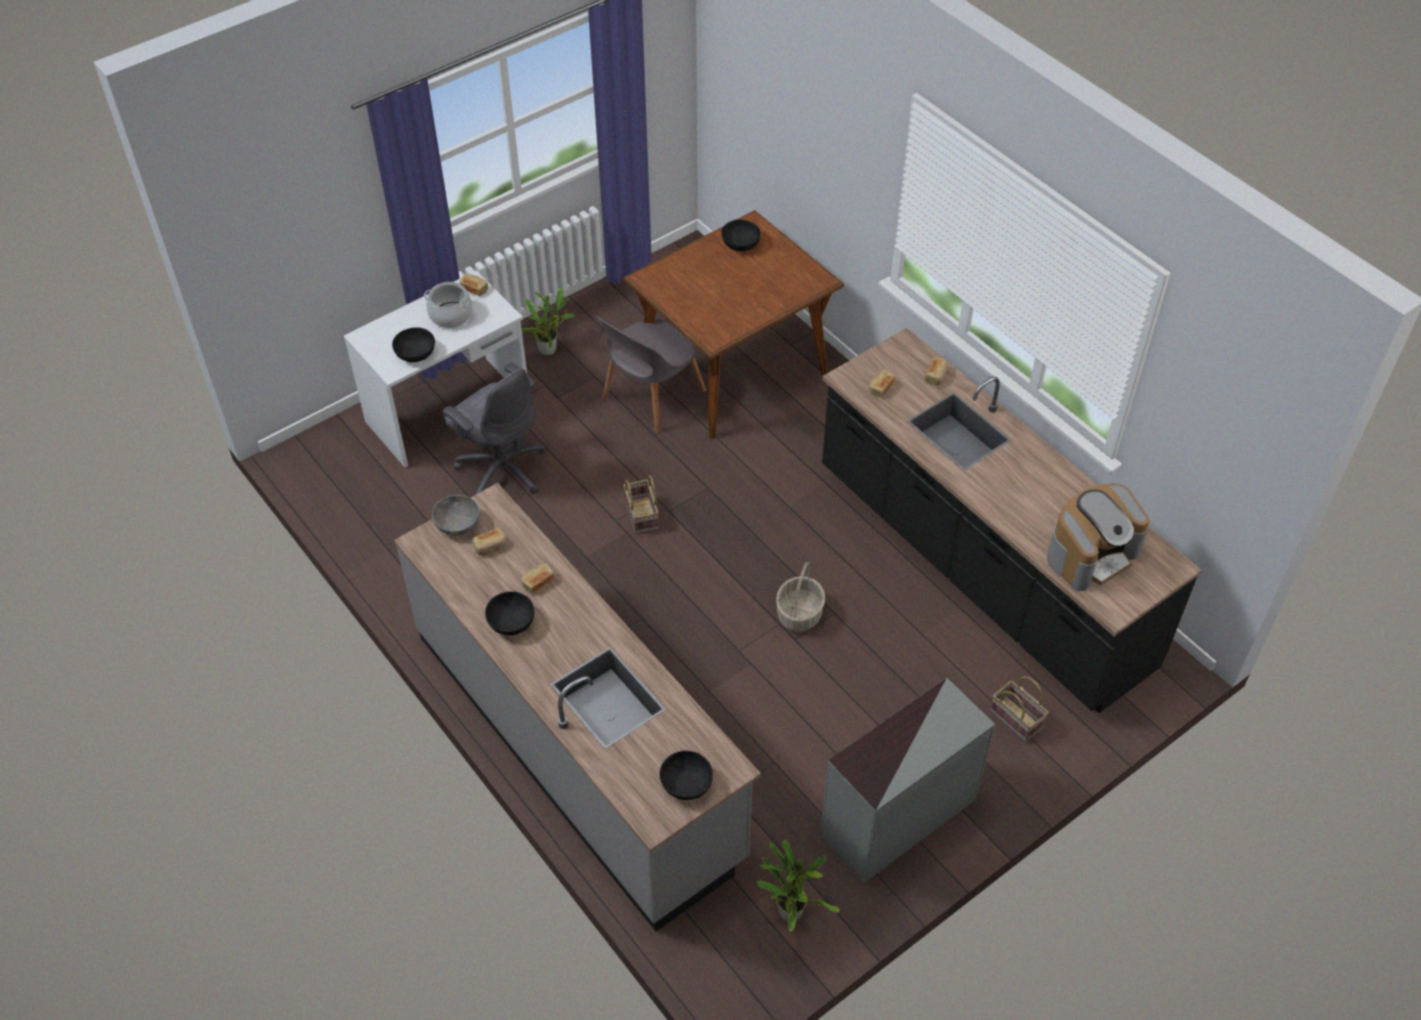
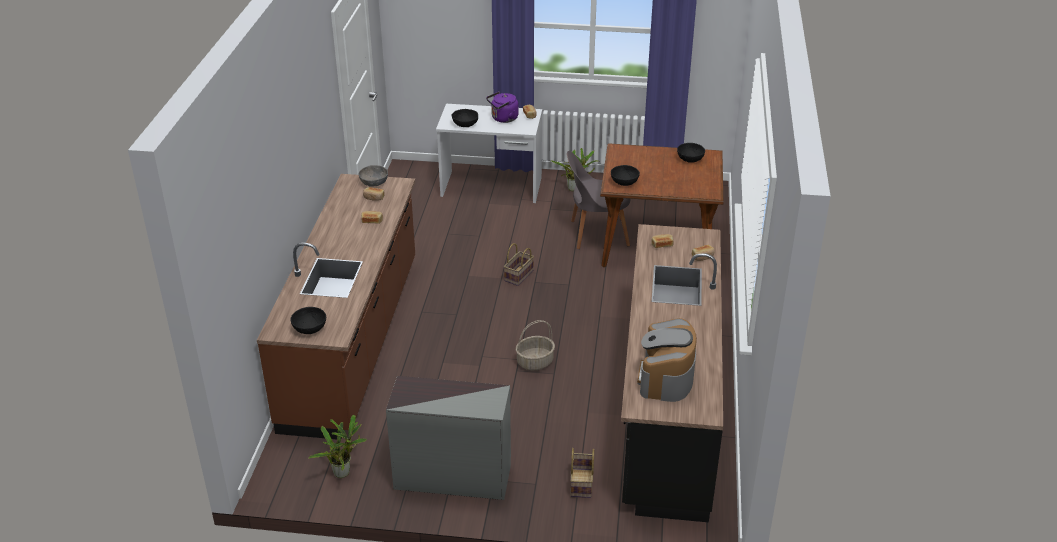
camera: 45 degrees right, 15 degrees down
(450, 315) = (503, 119): cooking pot -> purple kettle
(501, 469) = (481, 221): grey office chair -> none
(511, 623) = (337, 228): black bowl -> black bowl (624, 182)
(578, 744) = (354, 341): grey counter -> brown counter
(1091, 554) = (665, 377): coffee machine -> coffee machine turned 90 degrees clockwise

